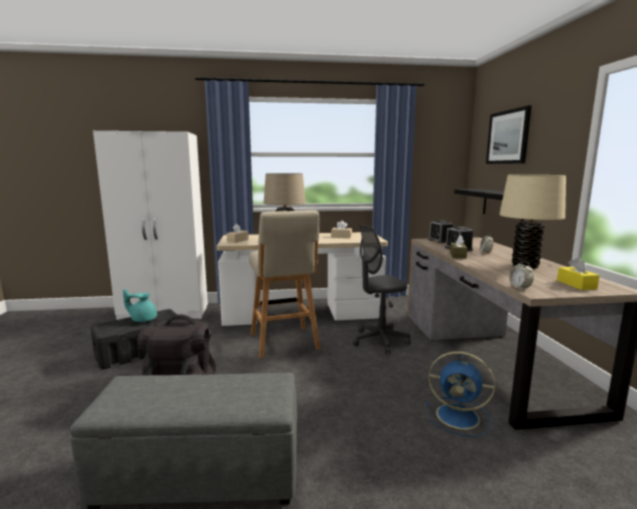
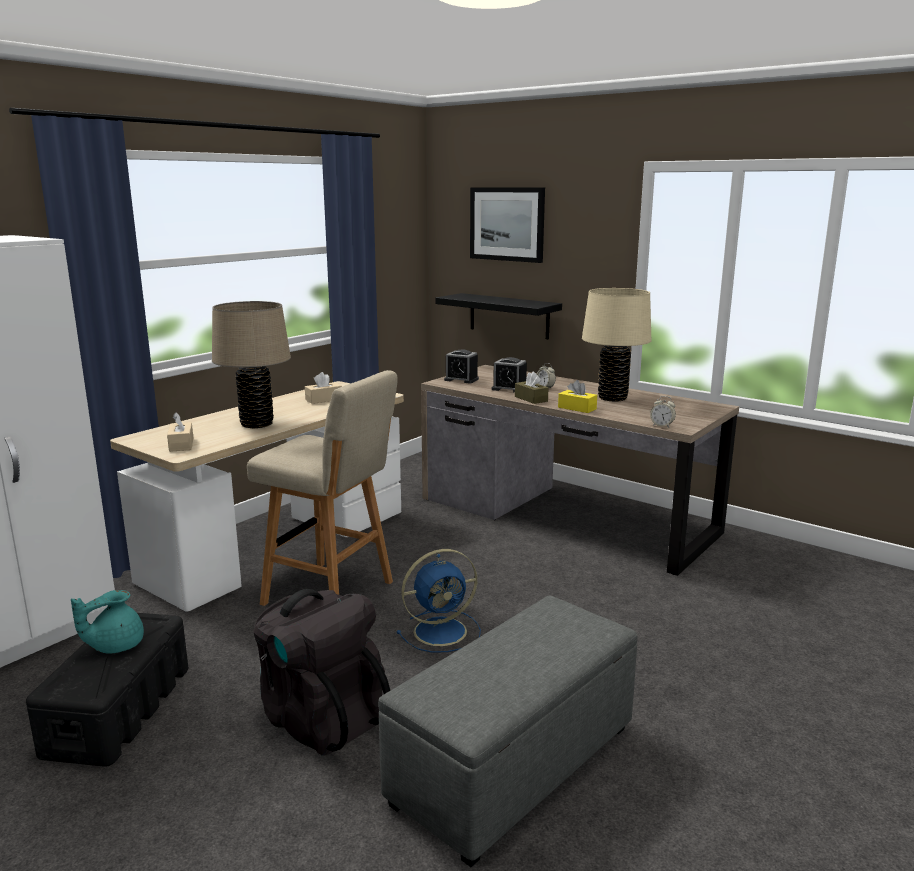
camera: 45 degrees left, 5 degrees up
(380, 341) = (443, 543): grey office chair -> none
(459, 417) = (628, 586): blue fan -> blue fan (442, 631)
(576, 284) = (687, 410): yellow tissue box -> yellow tissue box (577, 408)

